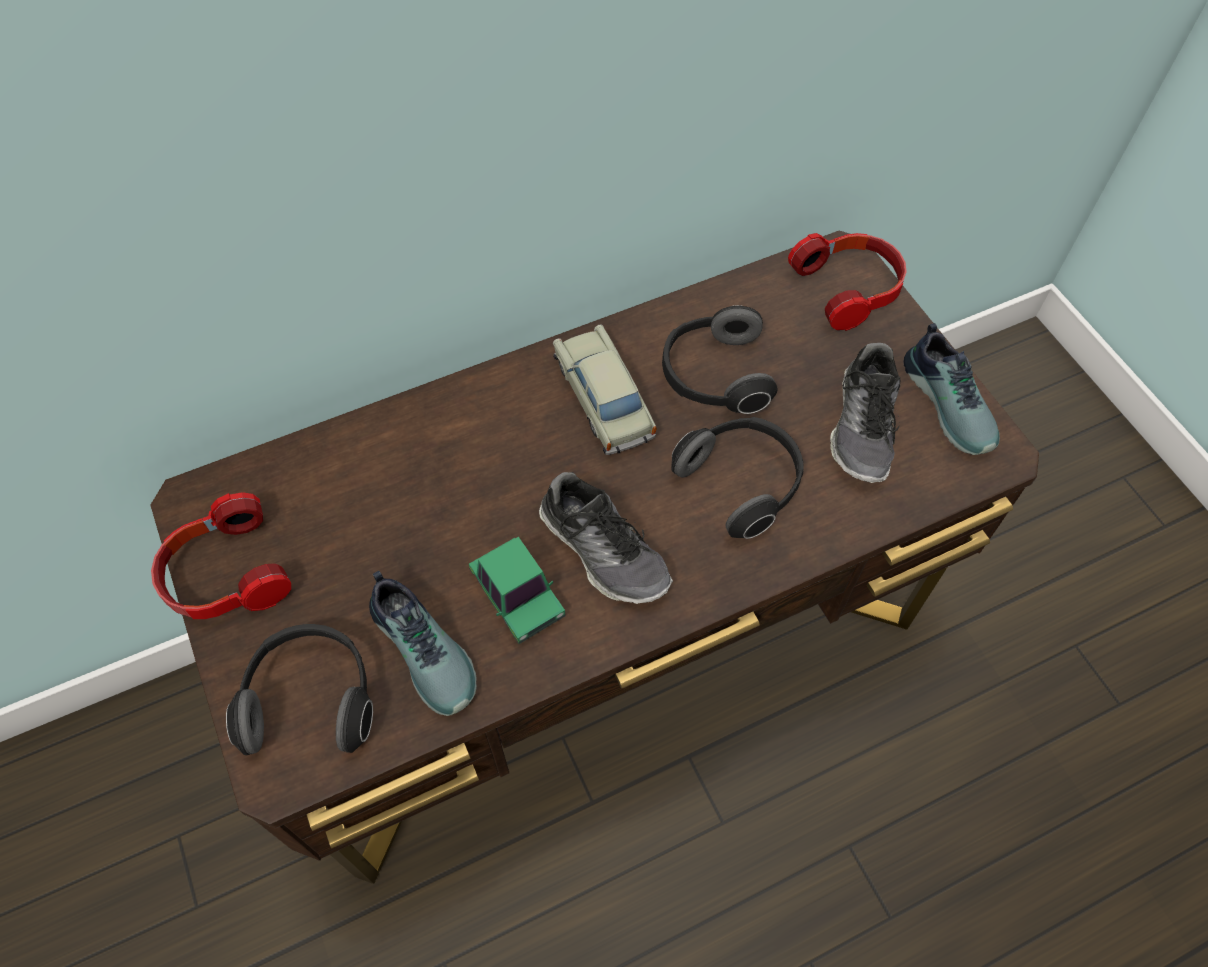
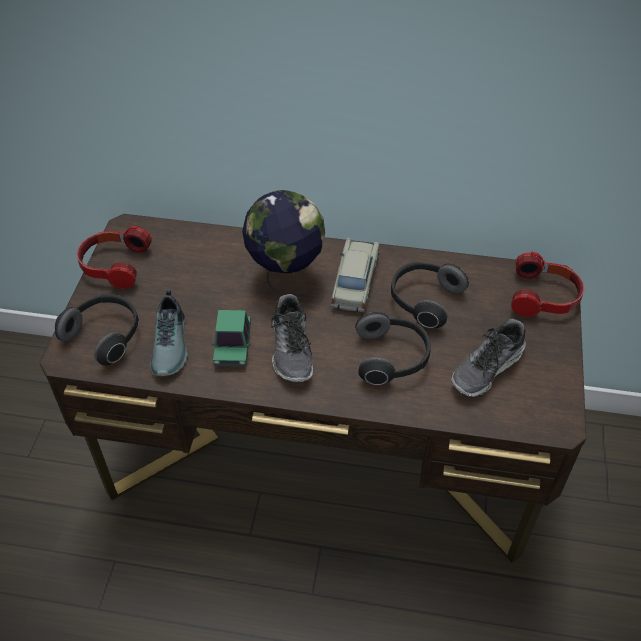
camera: 35 degrees right, 10 degrees down
(502, 443) = (285, 276): none -> globe
(951, 403) = (553, 384): shoe -> none

